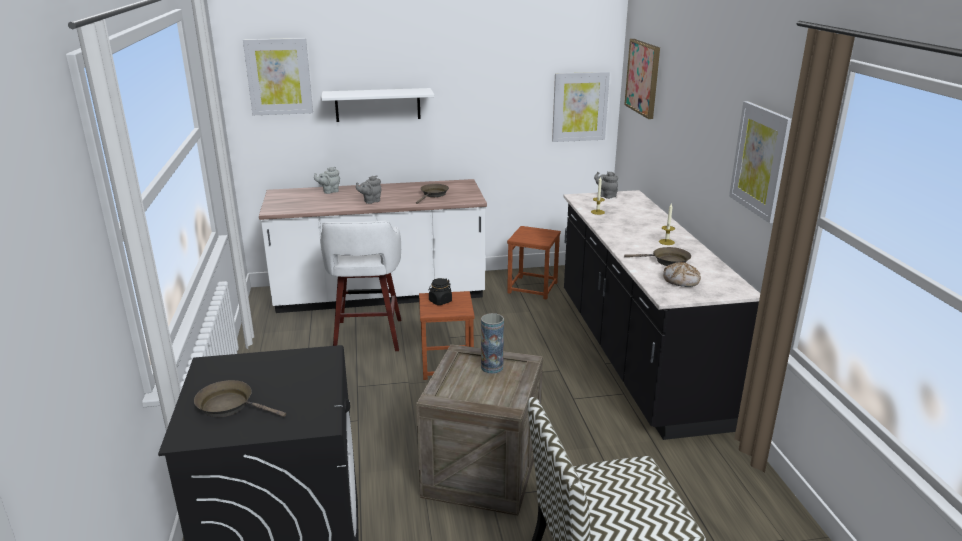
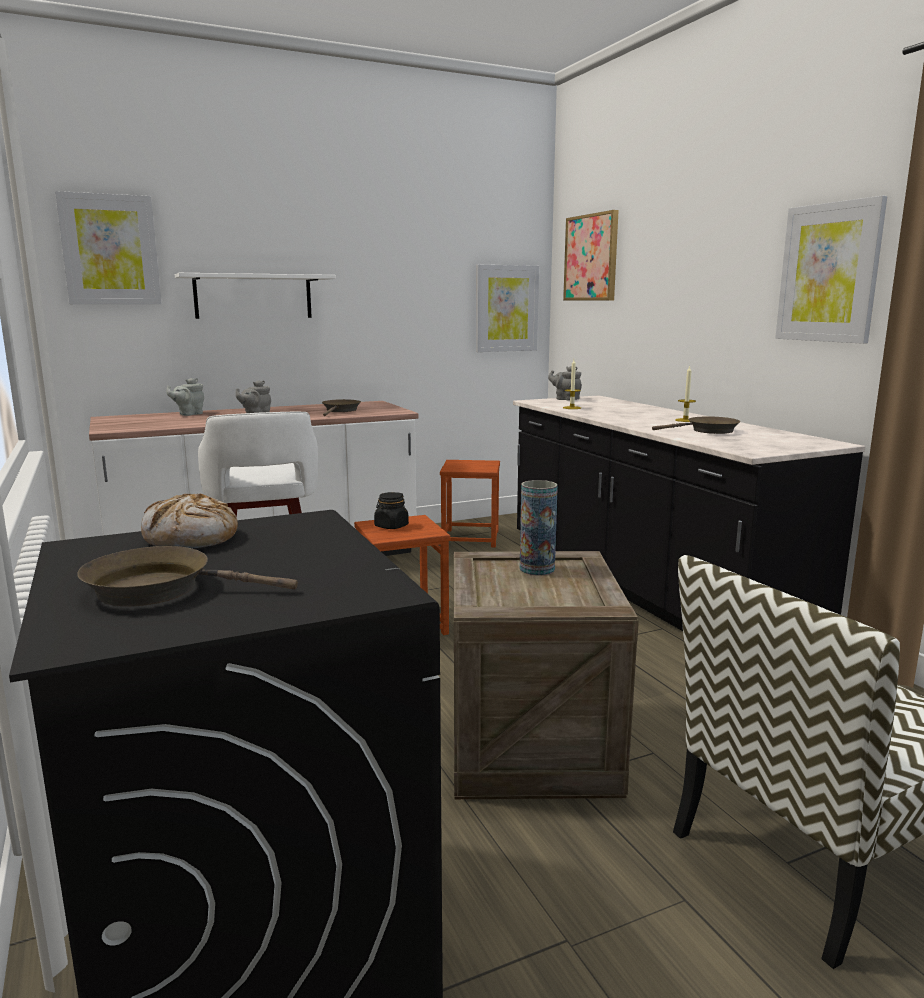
camera: 15 degrees left, 10 degrees down
(681, 280) = (748, 441): bread -> bread (192, 539)

